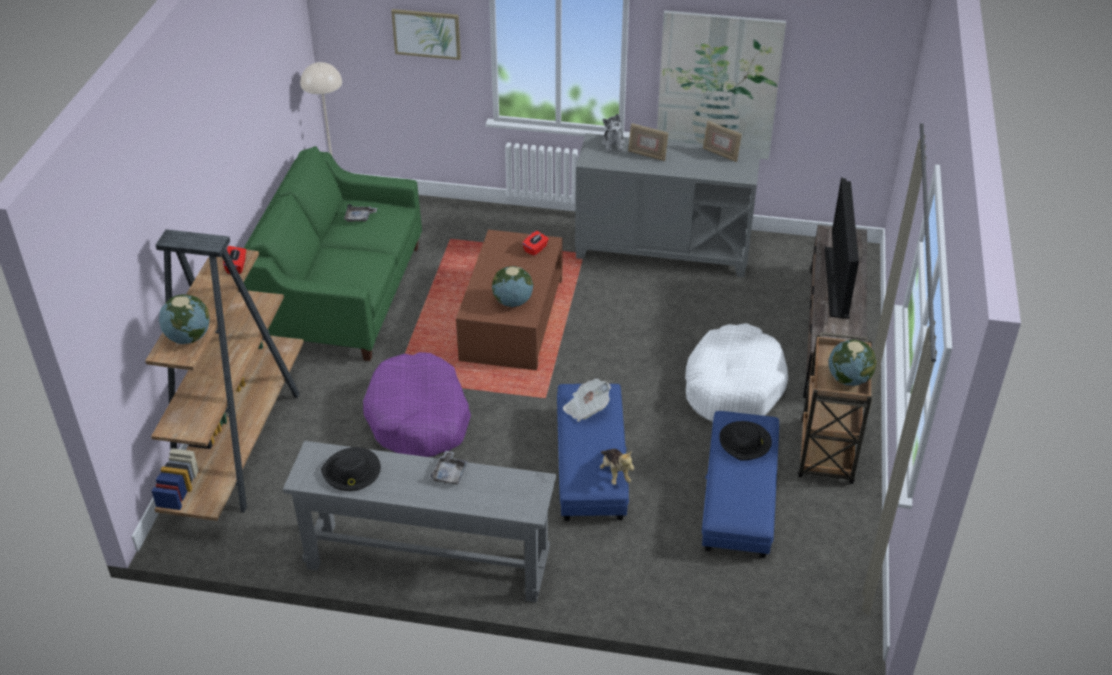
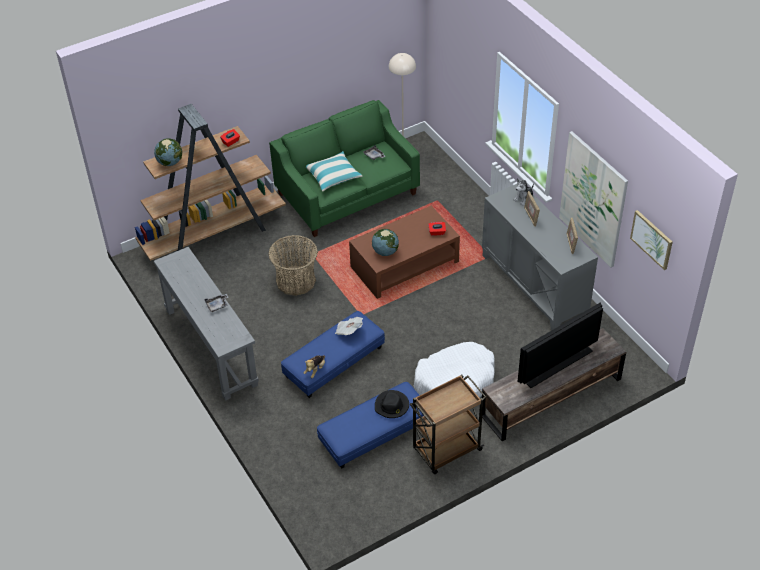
camera: 50 degrees right, 5 degrees up
(343, 265) = (333, 176): none -> pillow
(352, 472) = (185, 274): black hat -> none
(419, 418) = (295, 281): purple dog bed -> basket
(426, 33) = (469, 68): picture -> picture (652, 239)
(849, 379) = (443, 408): globe -> none

